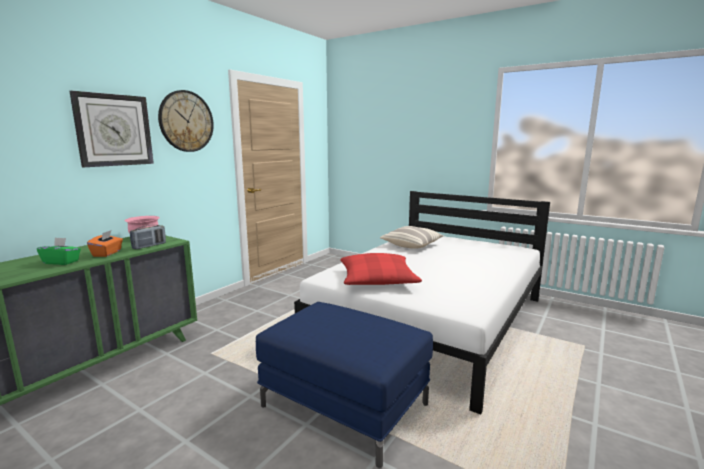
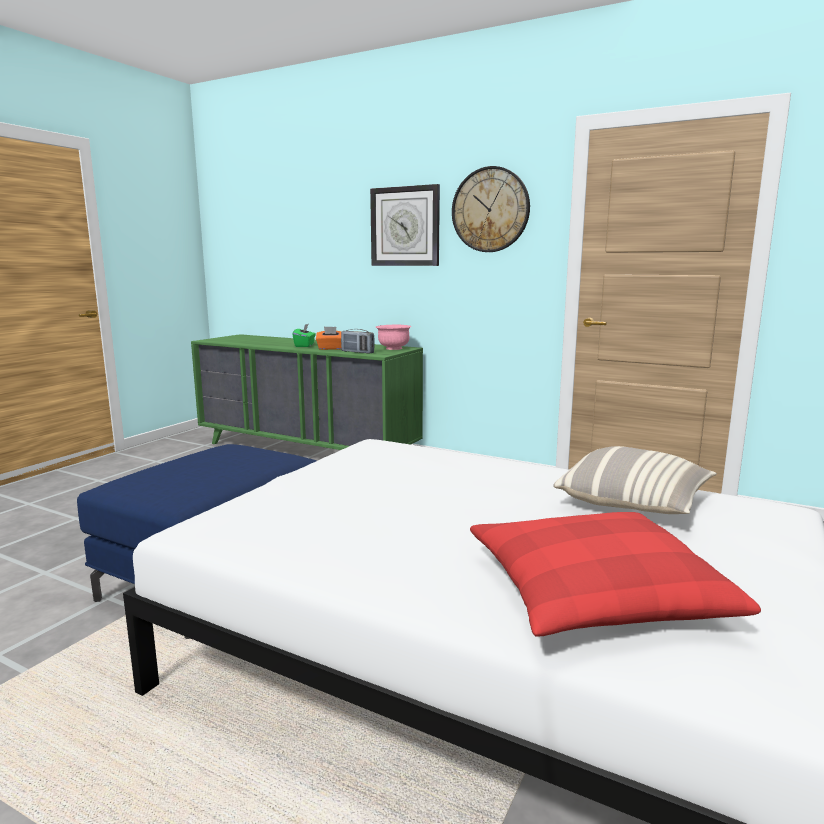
camera: 85 degrees right, 0 degrees up
(377, 280) = (363, 473): red pillow -> red pillow (594, 593)

